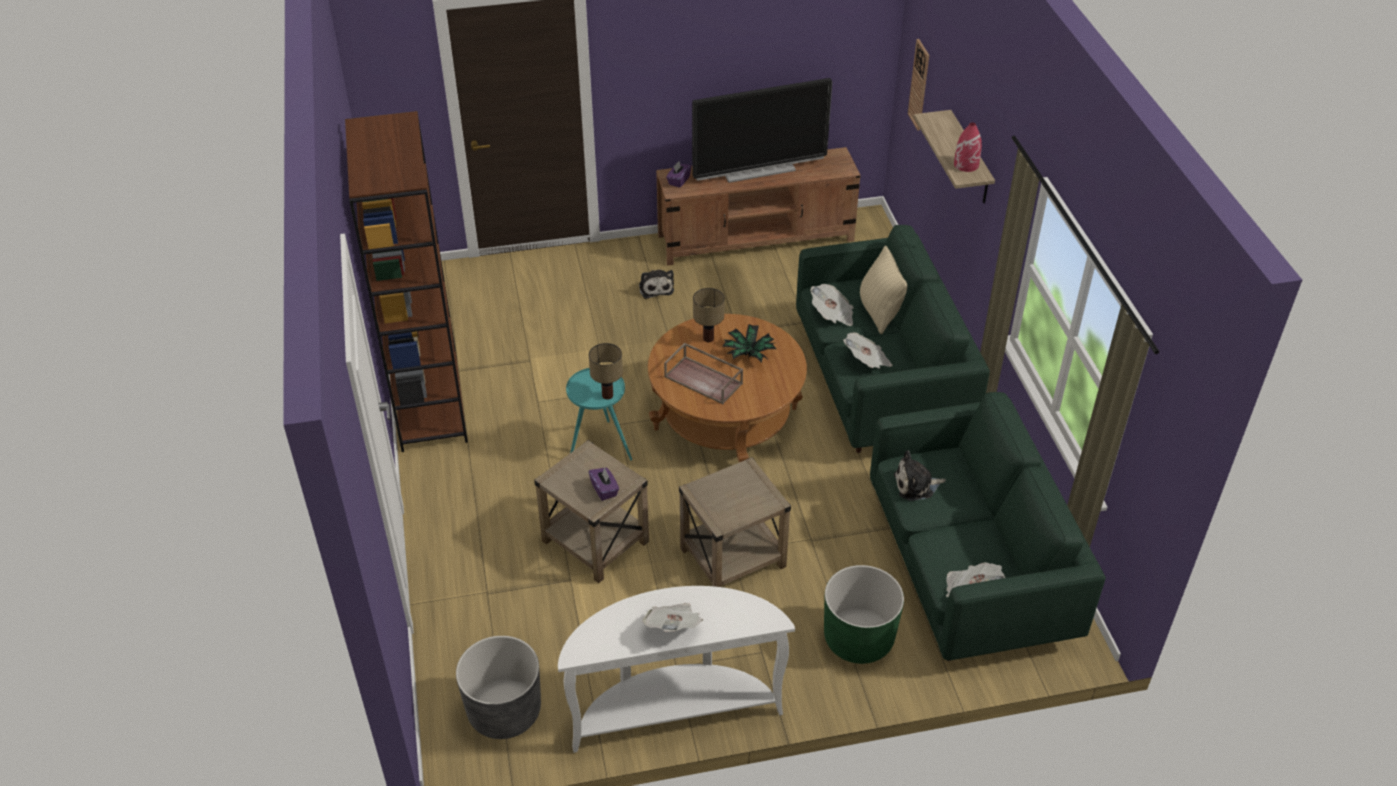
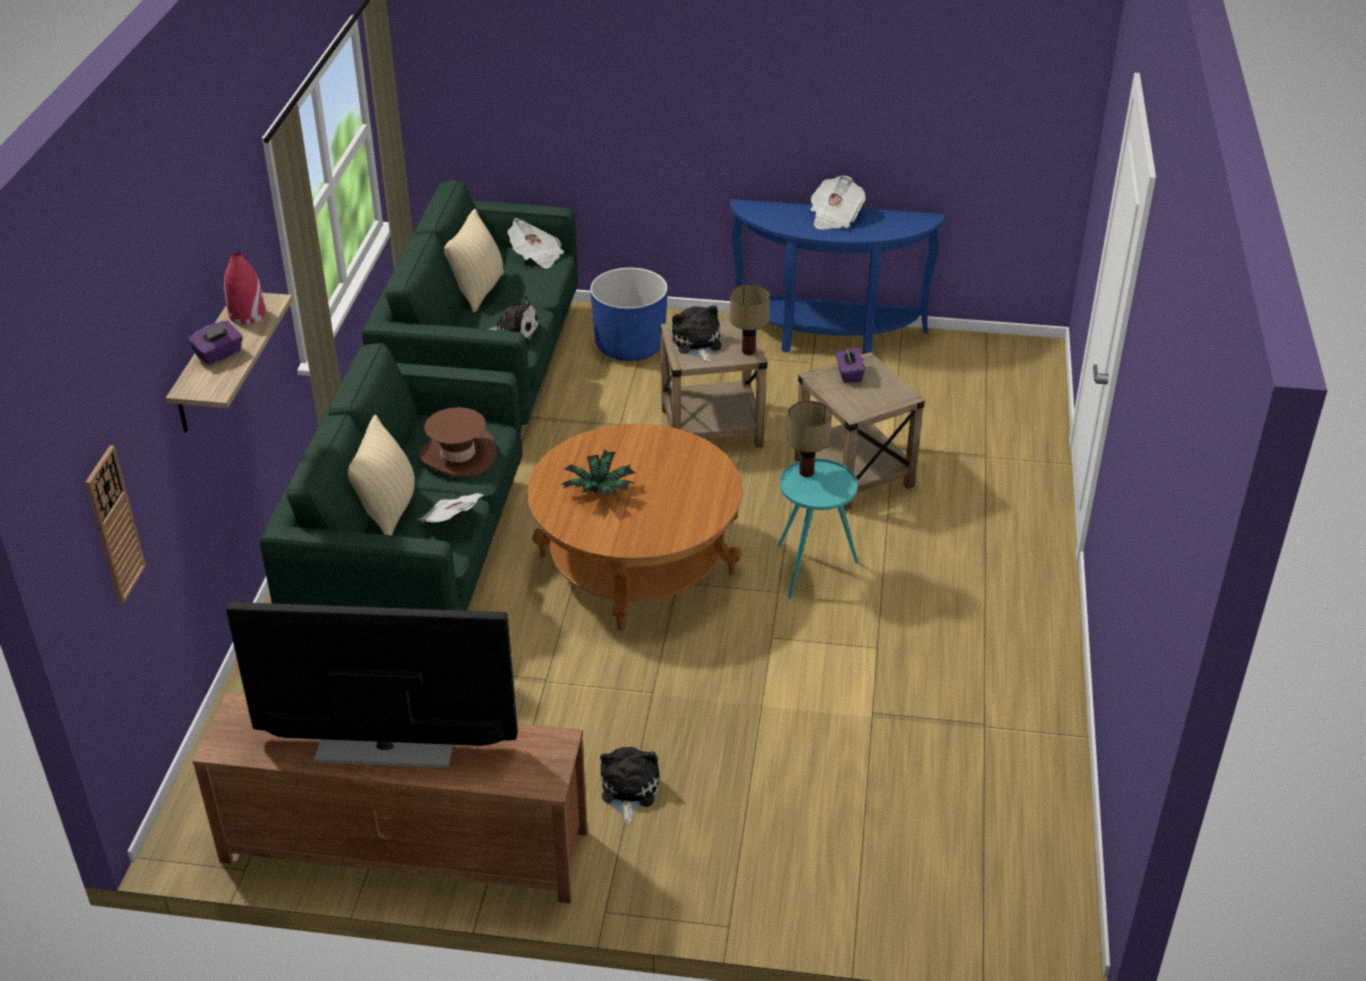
camera: 160 degrees left, 5 degrees down
(429, 402) = (1033, 685): brown bookcase -> none
(504, 711) = (984, 367): grey planter -> none
(673, 709) = (827, 337): white console table -> blue console table
(678, 181) = (538, 762): purple tissue box -> purple tissue box (219, 354)
(704, 380) = (673, 475): brown tray -> none
(709, 339) = (638, 523): table lamp -> table lamp (748, 351)
(746, 490) = (697, 344): none -> plush toy
(858, 639) = (630, 345): green planter -> blue planter
(867, 361) = (458, 456): newspaper -> brown hat
(985, 527) = (478, 291): none -> beige pillow

